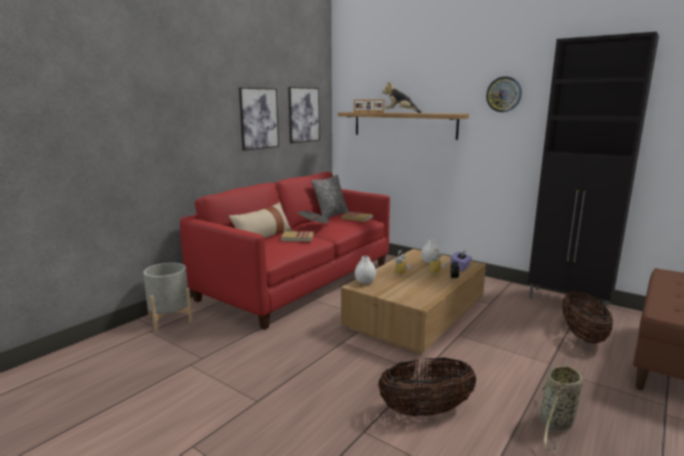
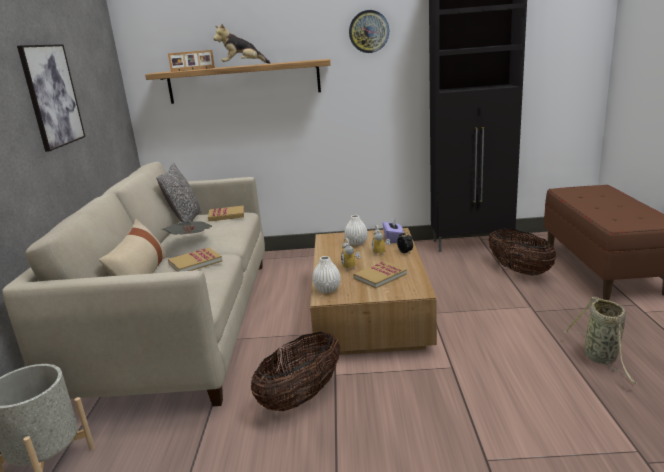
camera: 35 degrees left, 5 degrees up
(298, 281) = (181, 324): red sofa -> beige sofa
(303, 115) = (97, 83): picture -> none
(410, 286) = (380, 276): none -> book
(425, 410) = (505, 404): basket -> basket (301, 397)

